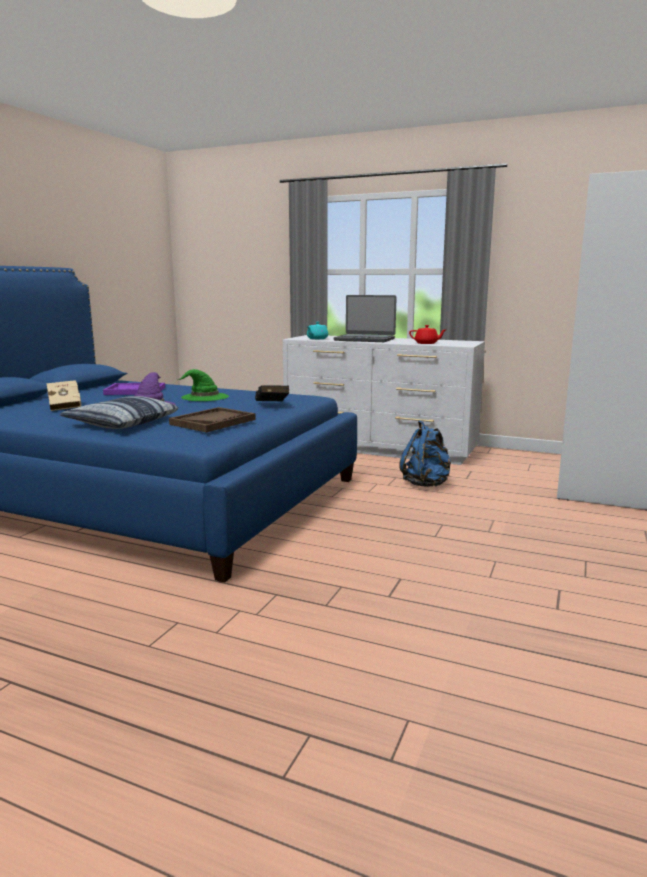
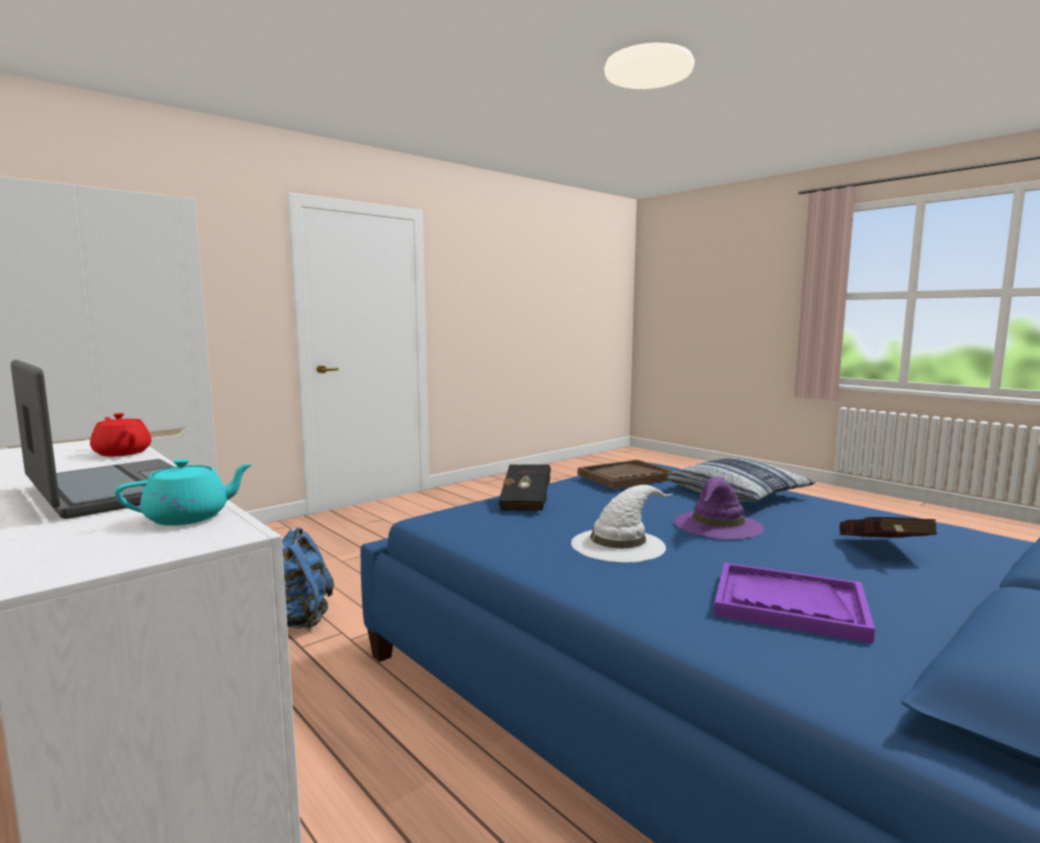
camera: 155 degrees left, 5 degrees down
(65, 406) = (884, 550): beige book -> red book
(204, 397) = (619, 544): green hat -> white hat

